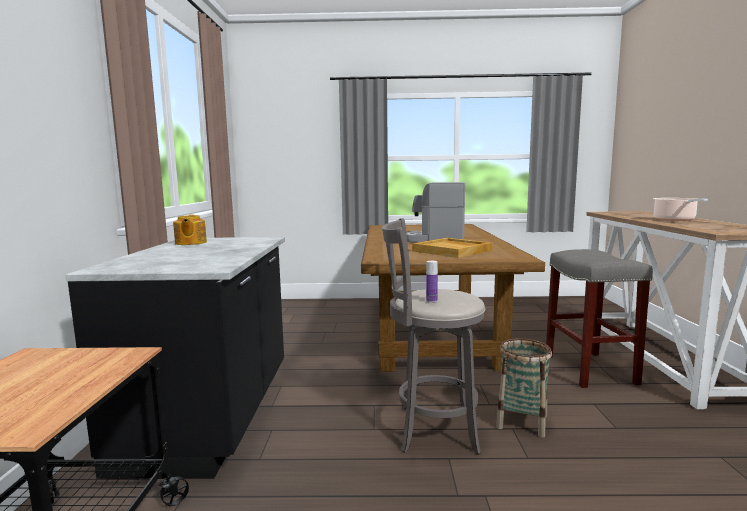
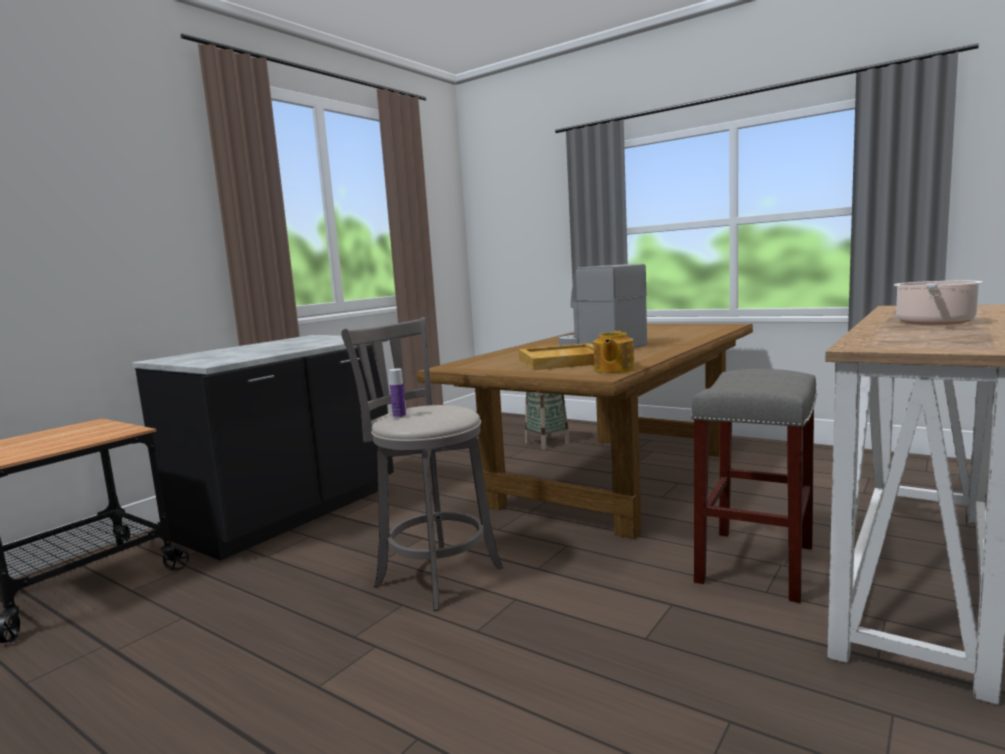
camera: 35 degrees right, 0 degrees up
(190, 243) = (294, 340): teapot -> teapot (613, 370)
(522, 421) = (539, 596): basket -> basket (547, 443)

